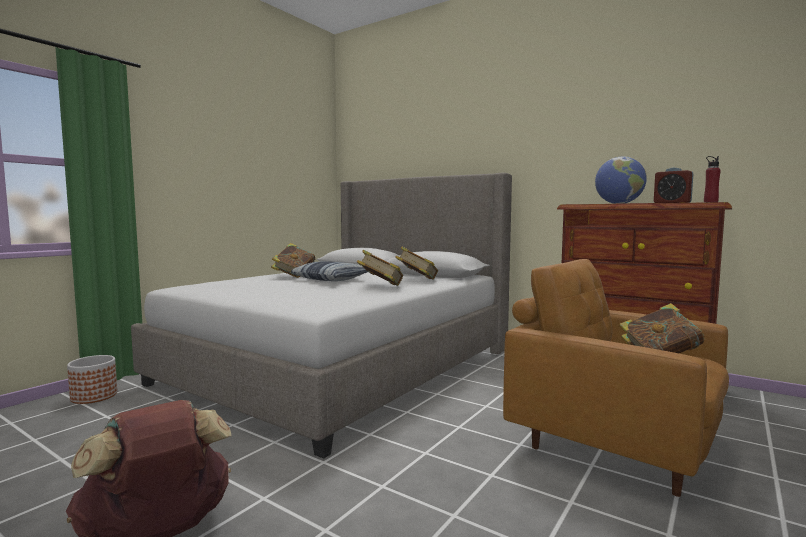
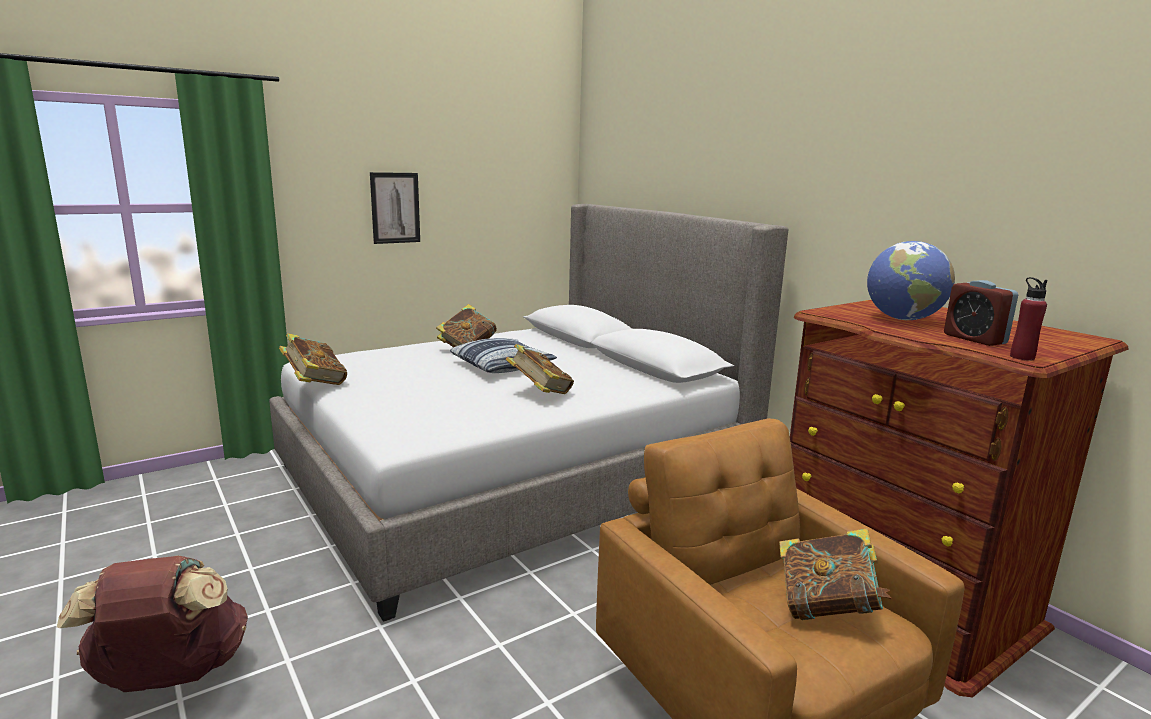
camera: 20 degrees right, 10 degrees up
(94, 396) = (232, 472): planter -> none
(220, 177) = (395, 208): none -> picture
(417, 280) = (610, 381): book -> book (315, 383)

